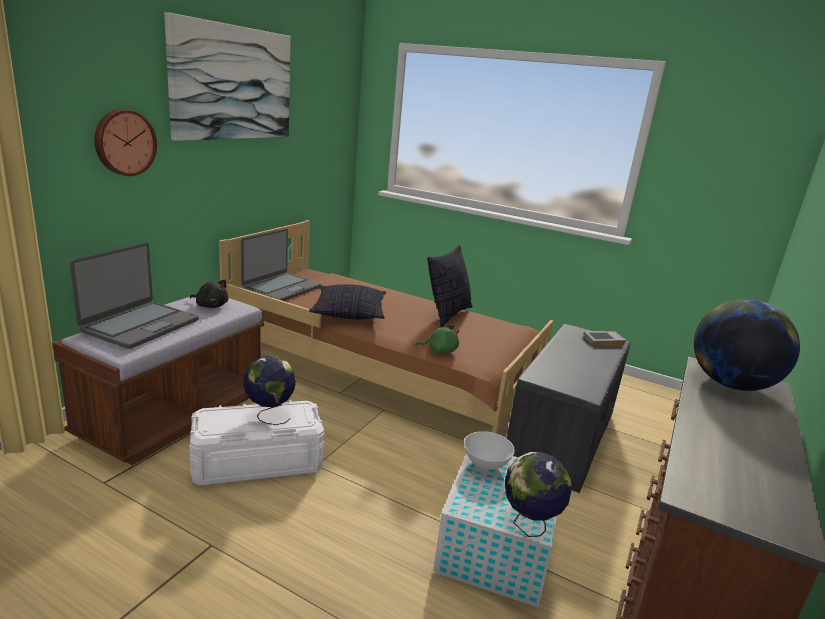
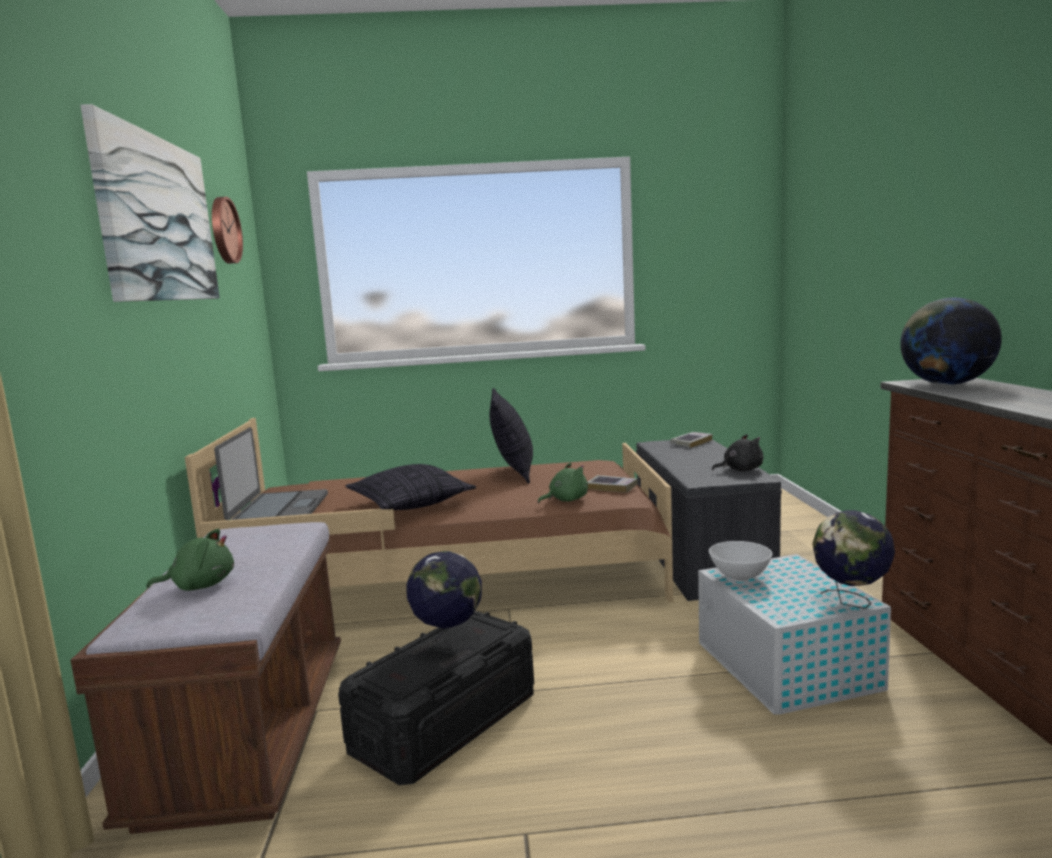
camera: 30 degrees left, 10 degrees down
(124, 142) = (66, 305): wall clock -> wall clock (223, 230)
(140, 325) = (200, 586): laptop -> green plush toy
(211, 306) = (256, 538): black plush toy -> black plush toy (740, 470)
(257, 462) = (445, 724): white storage box -> black storage box
(487, 354) = (612, 487): none -> book

